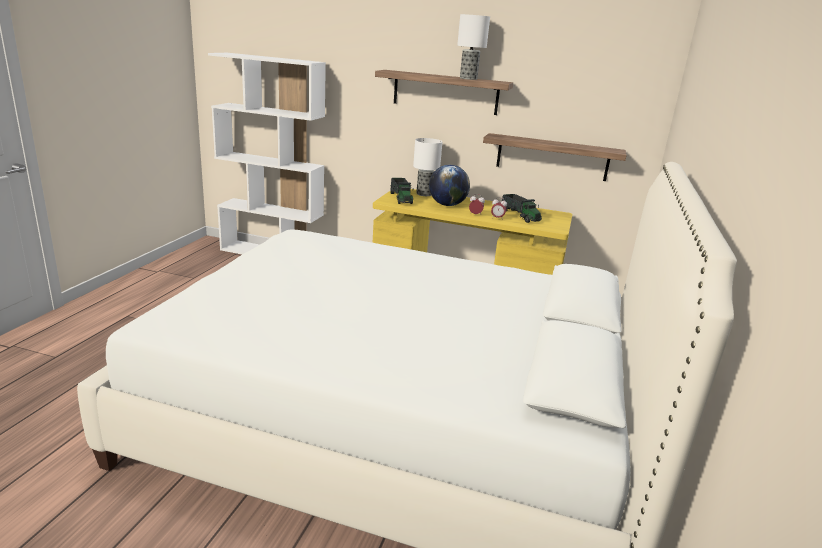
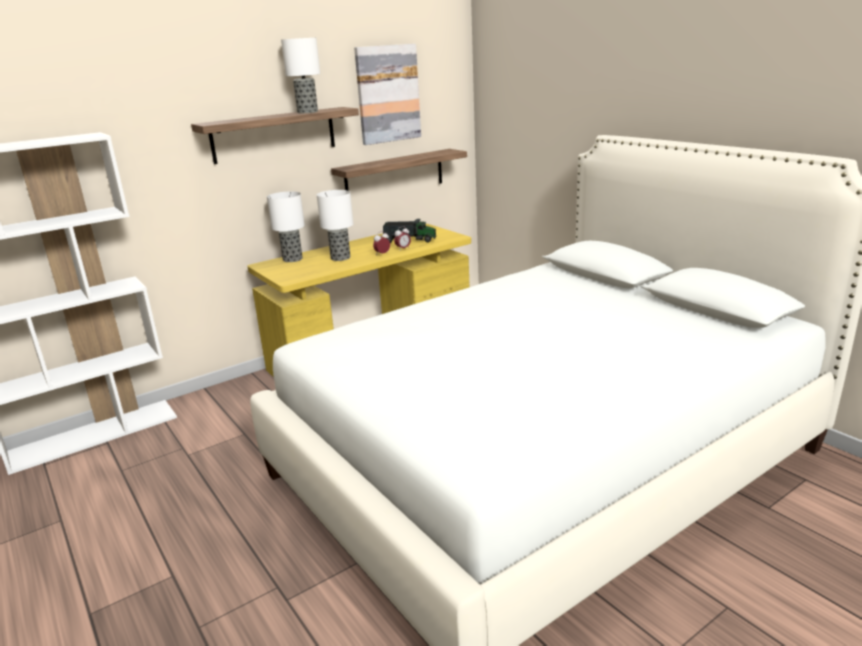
camera: 50 degrees left, 0 degrees up
(401, 198) = (290, 271): toy truck -> none
(447, 205) = (340, 258): globe -> table lamp
(564, 80) = (387, 94): none -> picture

